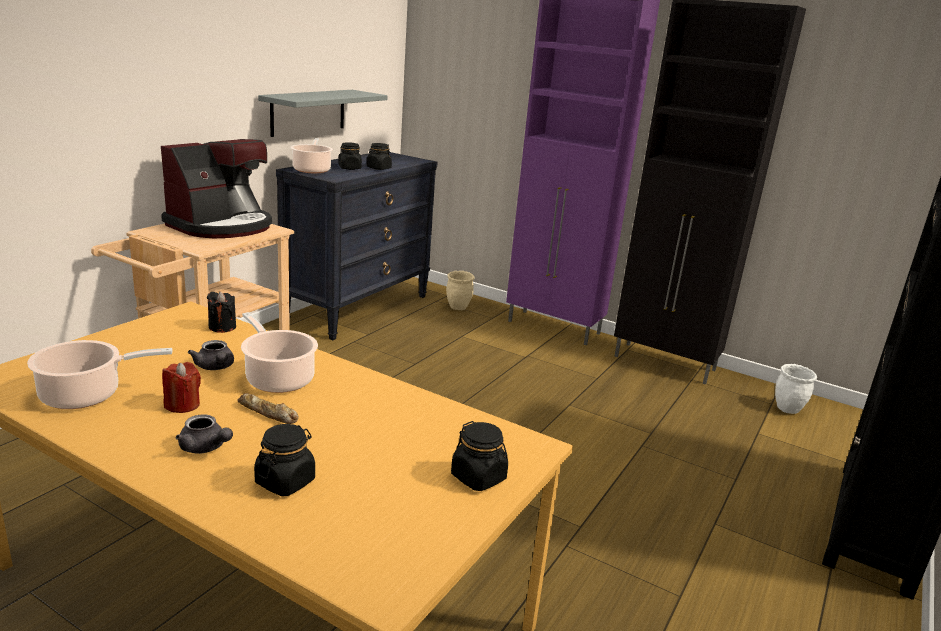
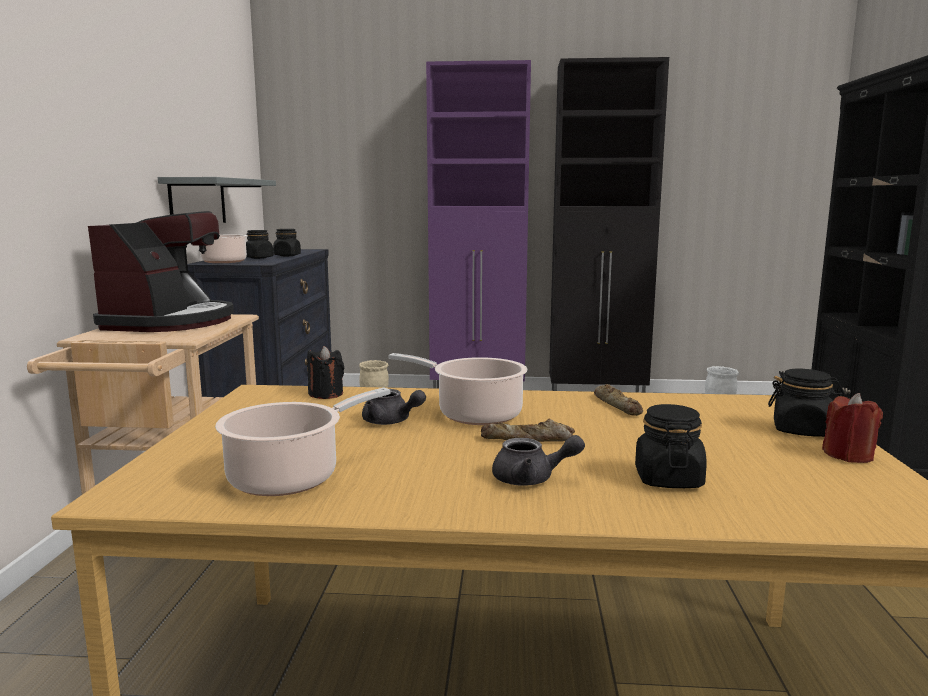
camera: 25 degrees left, 10 degrees down
(182, 405) = (425, 456): red candle -> red candle (848, 455)
(392, 403) = (618, 405): none -> bread

